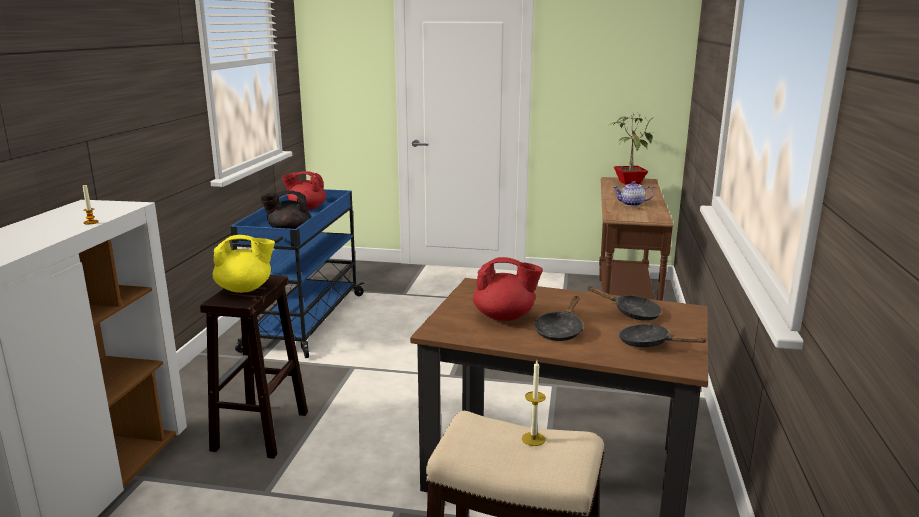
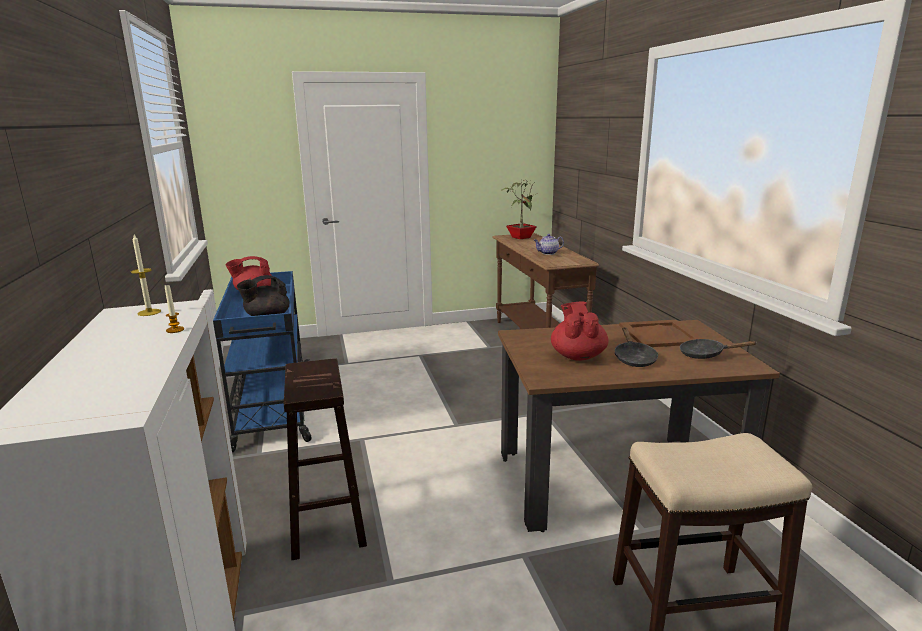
camera: 25 degrees left, 0 degrees up
(245, 289) = (311, 379): yellow teapot -> none
(505, 317) = (577, 356): red teapot -> red teapot turned 75 degrees counterclockwise
(533, 439) = (716, 450): candle -> candle (149, 312)
(632, 313) = (660, 334): black frying pan -> brown tray

